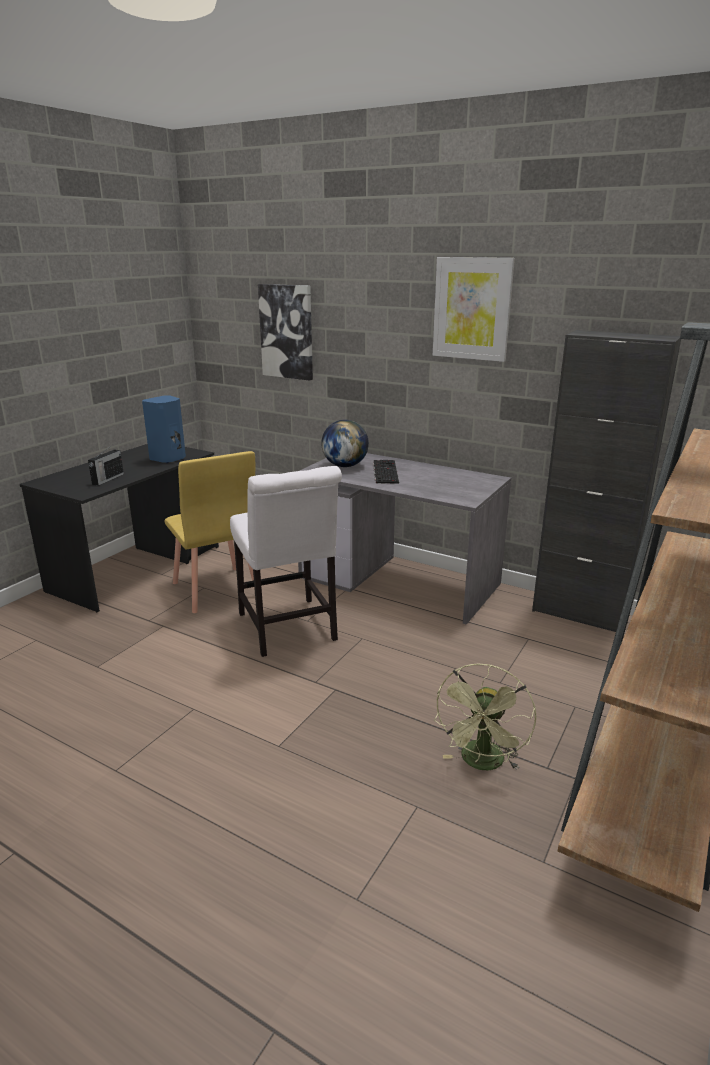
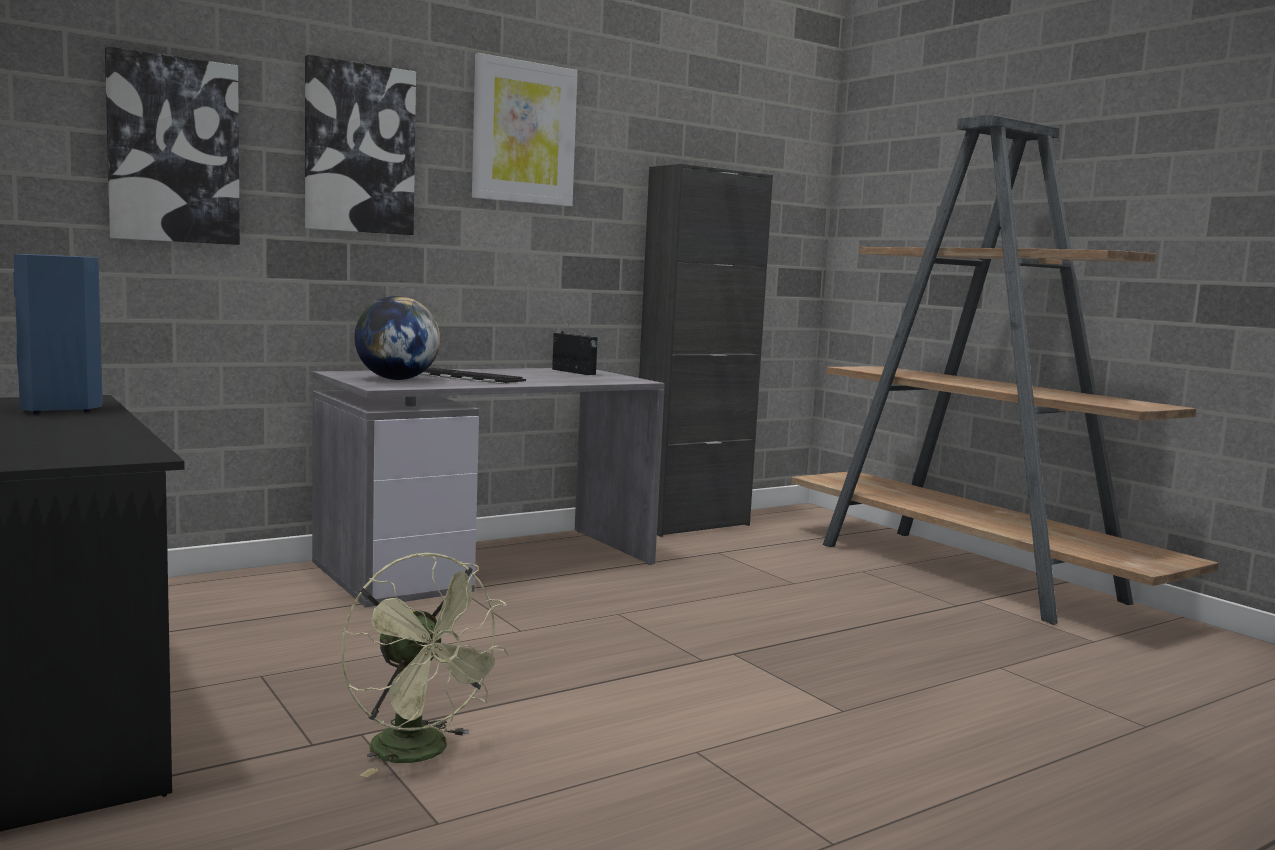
camera: 65 degrees left, 15 degrees down
(107, 479) = (76, 439): radio -> radio (574, 372)
(216, 590) = (291, 668): yellow chair -> none
(288, 630) = (532, 646): white chair -> none
(369, 326) = (359, 149): none -> picture
(482, 763) = (938, 625): green fan -> green fan (421, 753)

